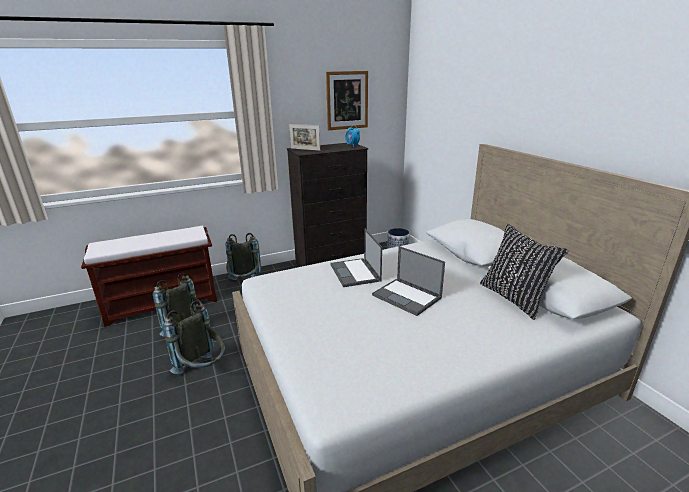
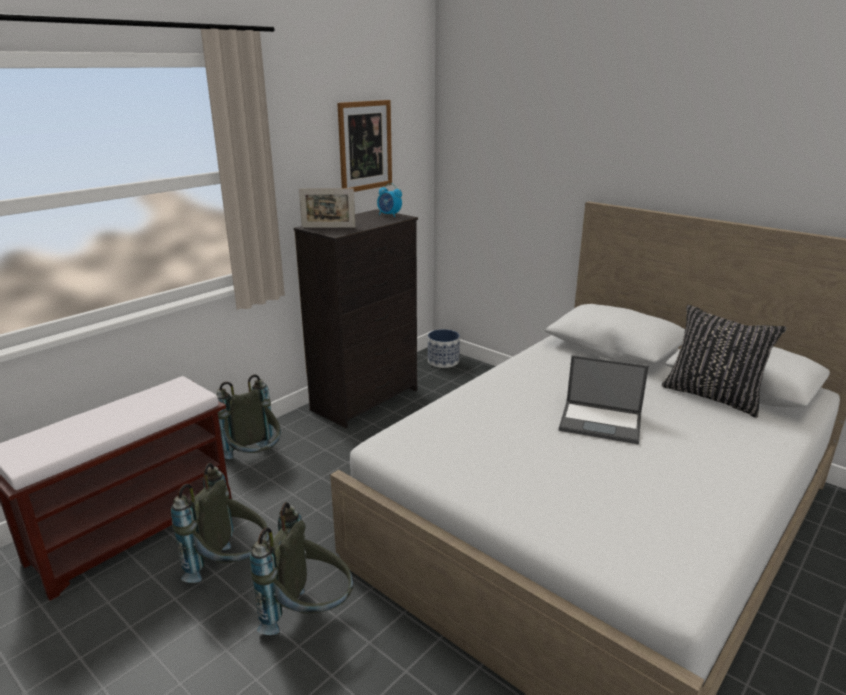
camera: 25 degrees left, 0 degrees up
(355, 273) = (504, 404): laptop -> none

